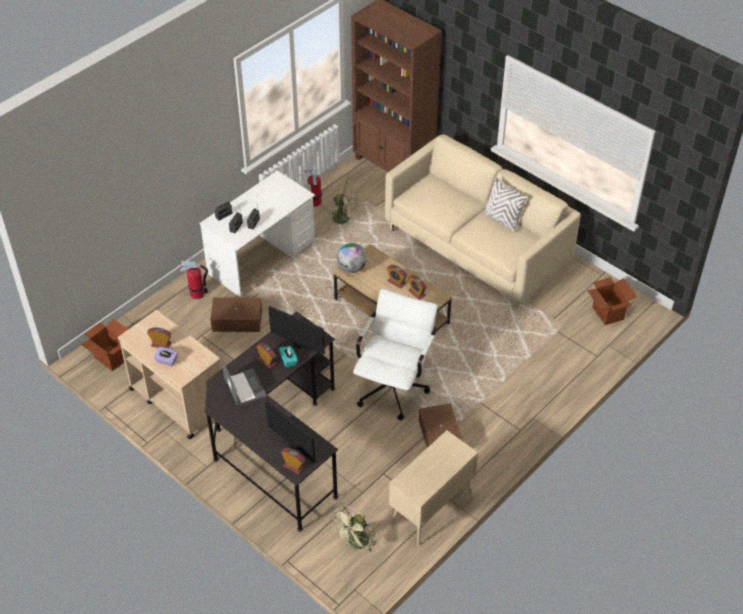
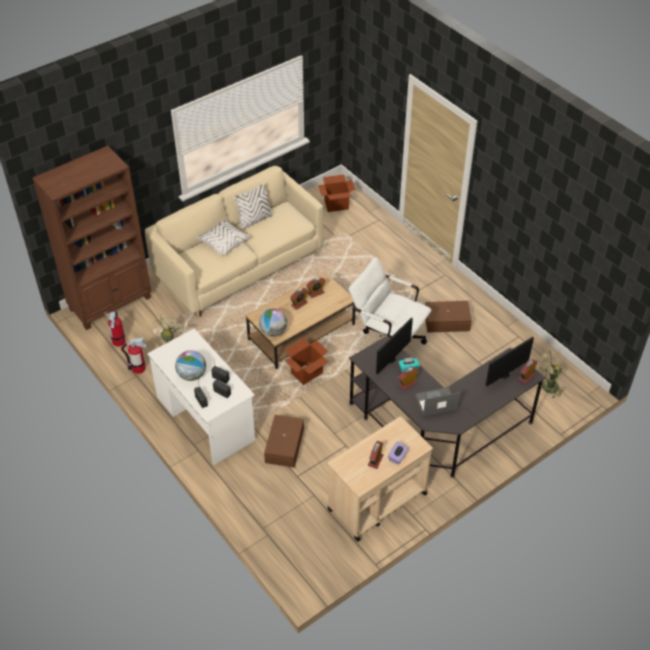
camera: 80 degrees left, 0 degrees up
(111, 358) = (310, 557): cardboard box -> cardboard box (307, 373)
(197, 294) = (239, 476): fire extinguisher -> fire extinguisher (119, 341)
(254, 203) = (192, 375): none -> globe
(356, 544) = (546, 388): green fan -> green fan turned 120 degrees clockwise
(431, 510) = (517, 338): beige cabinet -> none
(457, 202) = (223, 242): none -> white pillow

